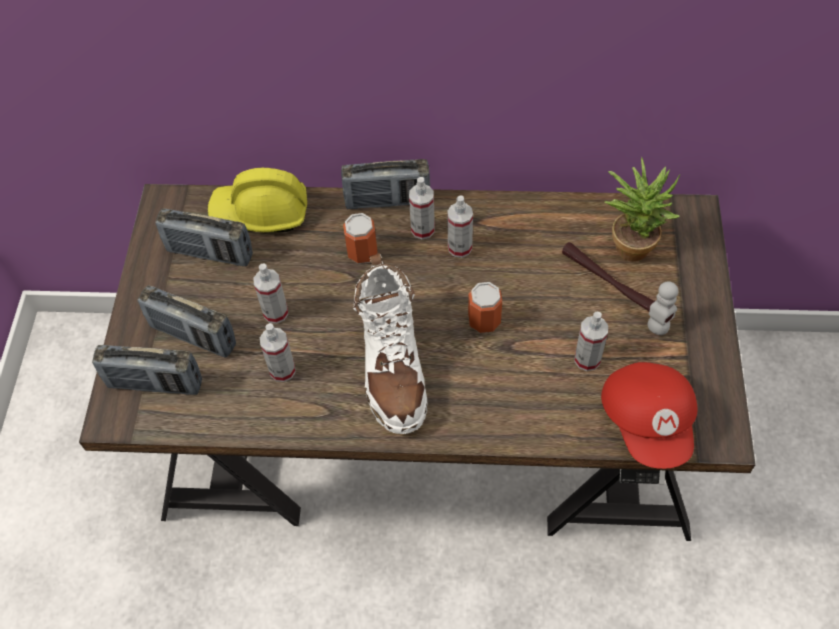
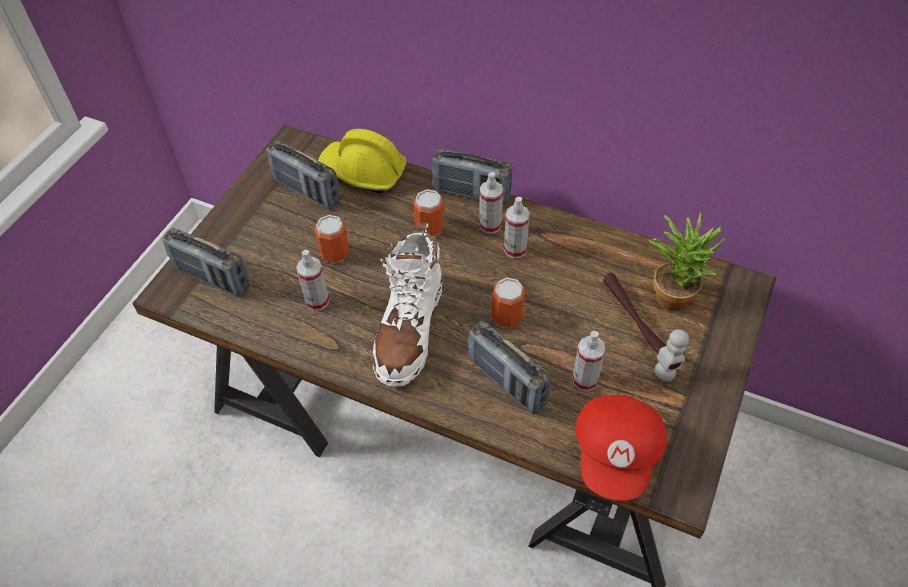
camera: 20 degrees right, 5 degrees down
(193, 336) = (261, 251): radio -> radio (506, 382)
(275, 313) = (335, 253): spray bottle -> can

